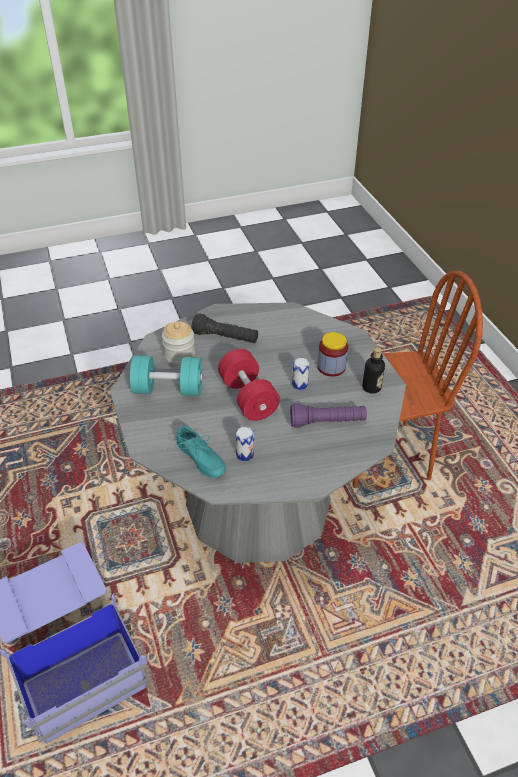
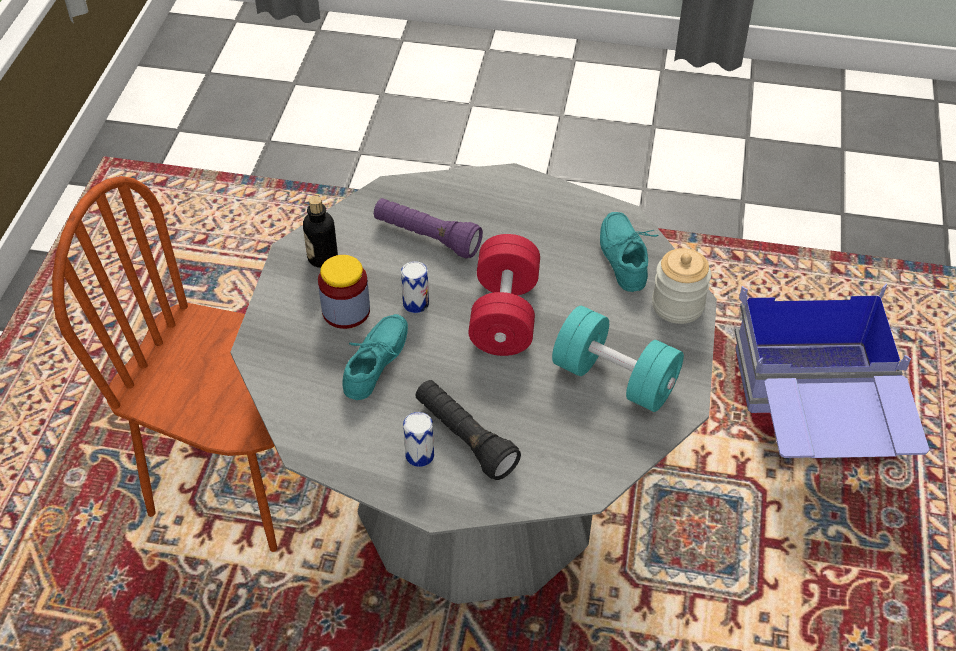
camera: 150 degrees left, 5 degrees up
(180, 356) = (564, 434): jar -> jar (678, 305)
(245, 455) = (563, 241): can -> can (419, 455)
(291, 351) = (379, 364): none -> turquoise shoe

